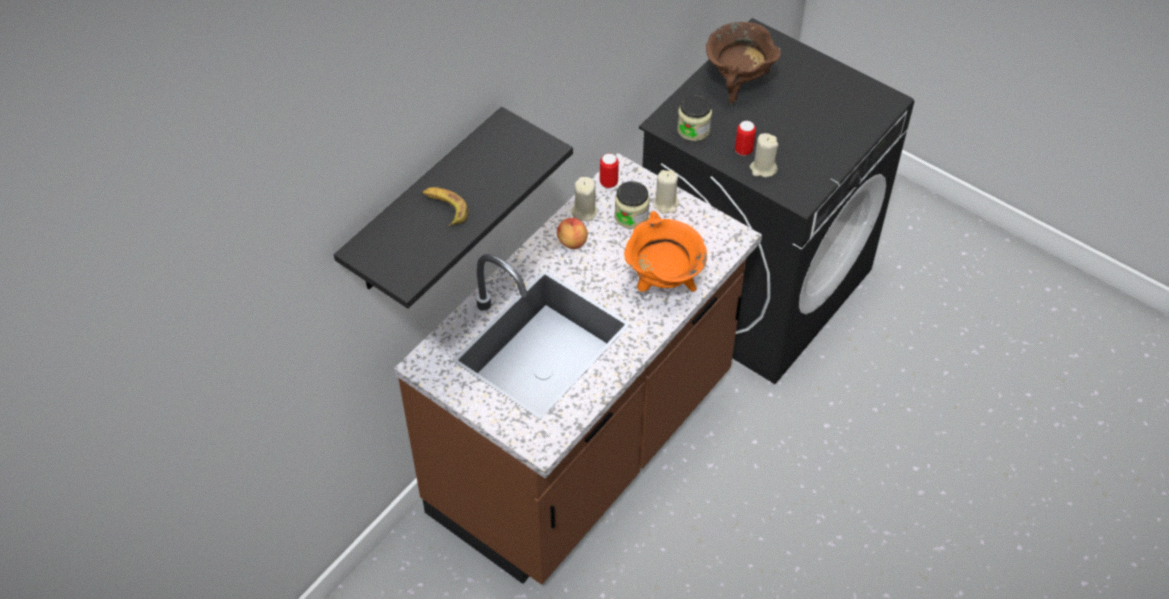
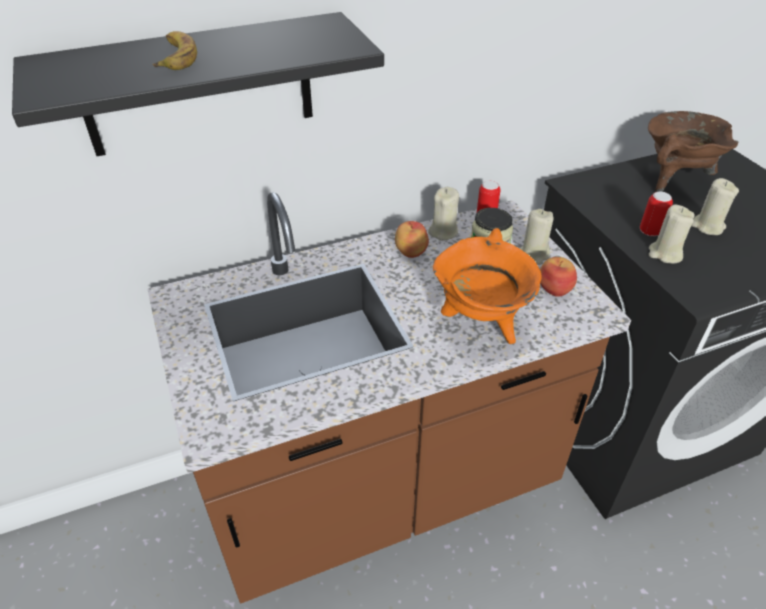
camera: 30 degrees right, 10 degrees down
(693, 129) = (602, 199): jar -> none
(697, 230) = (555, 288): none -> apple
(781, 127) = (707, 226): none -> beige candle

